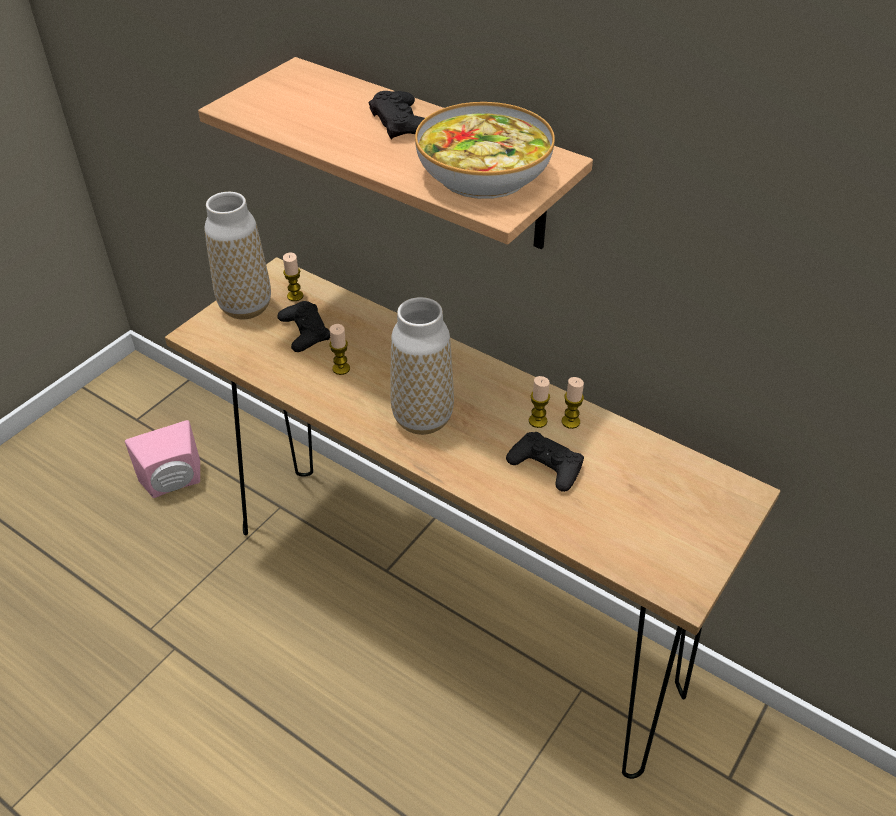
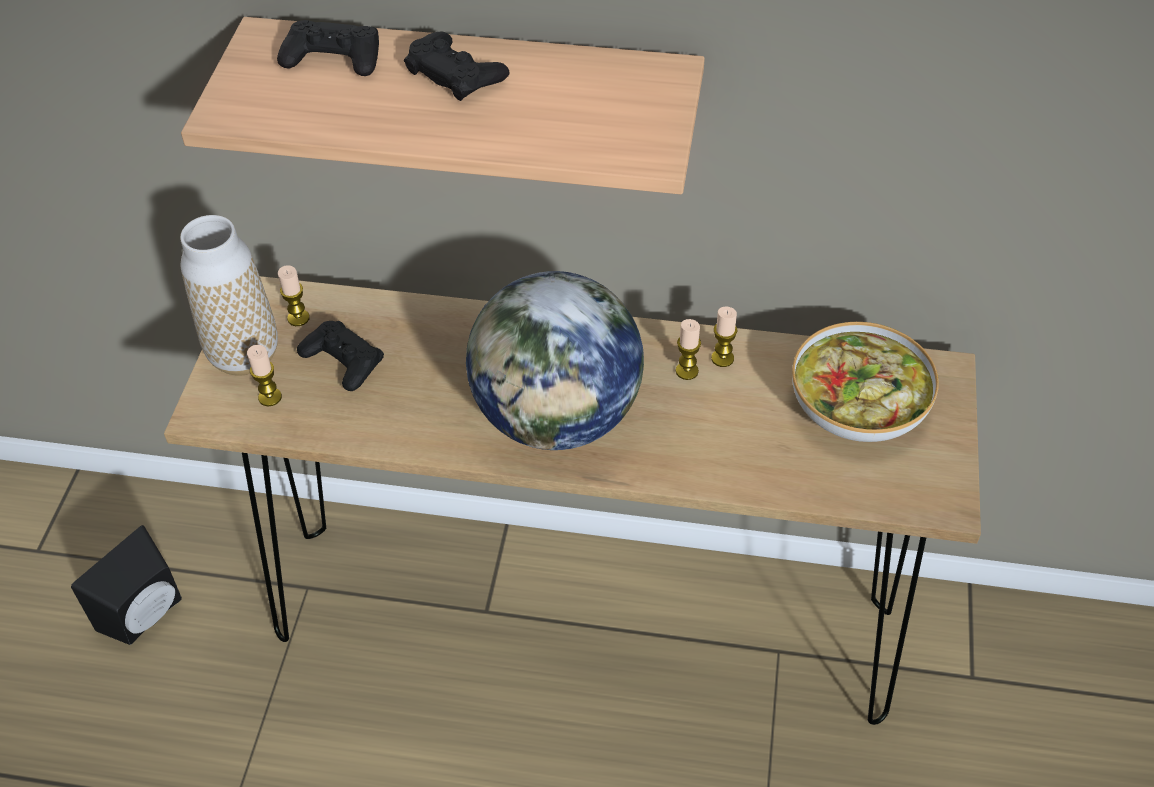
camera: 25 degrees left, 5 degrees up
(174, 484) = (147, 615): pink speaker -> black speaker
(341, 368) = (420, 392): candle -> candle (270, 397)
(422, 418) = (558, 417): vase -> globe
(483, 173) = (600, 114): bowl -> bowl (857, 403)
(546, 466) = (728, 420): black game controller -> black game controller (333, 57)

